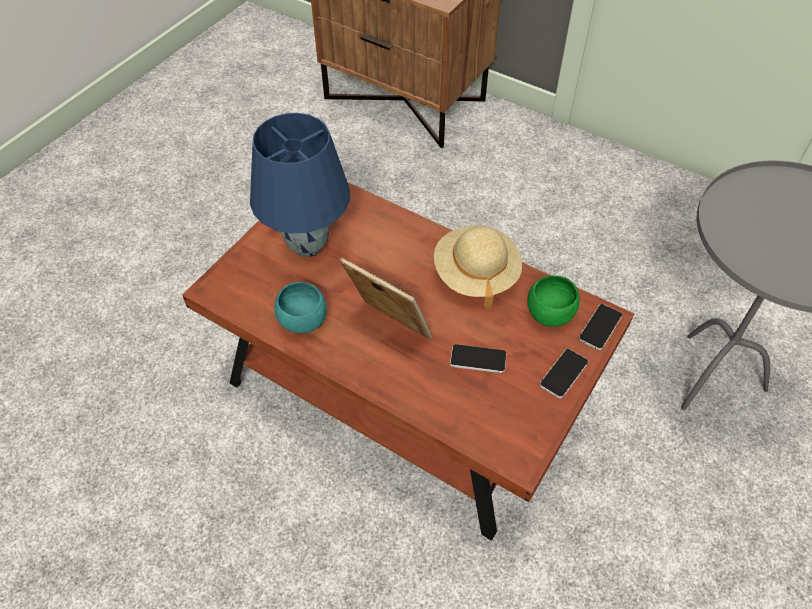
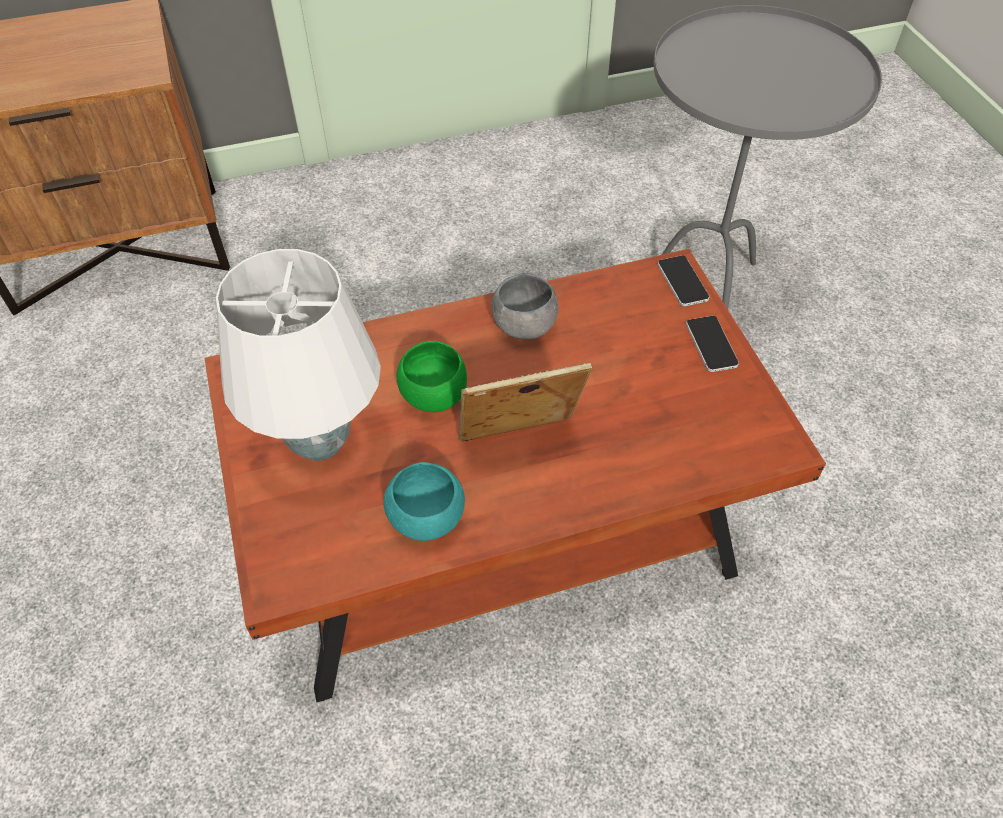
camera: 50 degrees left, 0 degrees up
(306, 246) = (319, 443): blue table lamp -> white table lamp
(475, 274) = (524, 325): beige hat -> grey bowl
(478, 359) = (633, 397): phone -> none
(549, 314) = (631, 305): green bowl -> green bowl (433, 395)

